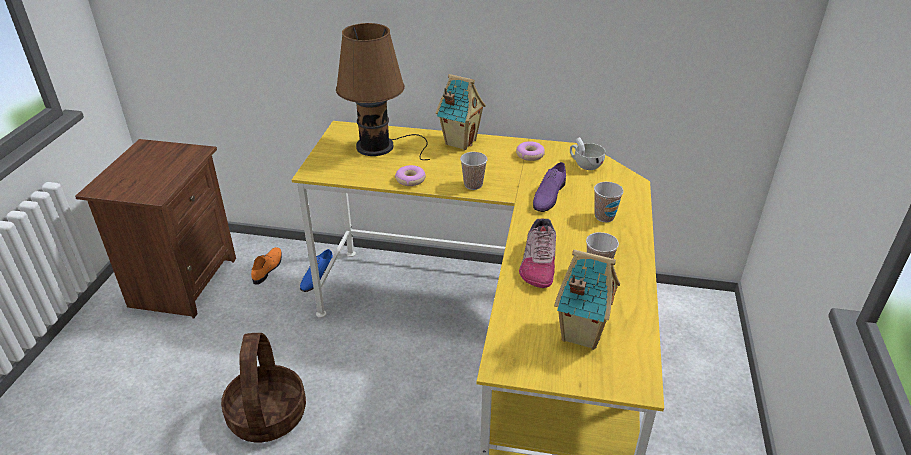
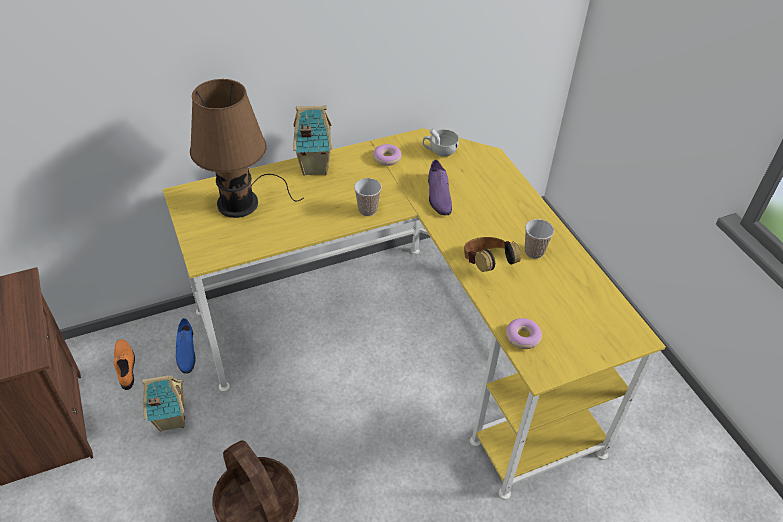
camera: 35 degrees left, 10 degrees up
(410, 179) = (307, 227): donut -> donut (522, 337)
(538, 263) = (486, 265): shoe -> headphones
(580, 333) = (568, 314): toy house -> toy house (170, 419)
(604, 217) = (497, 198): cup -> none

